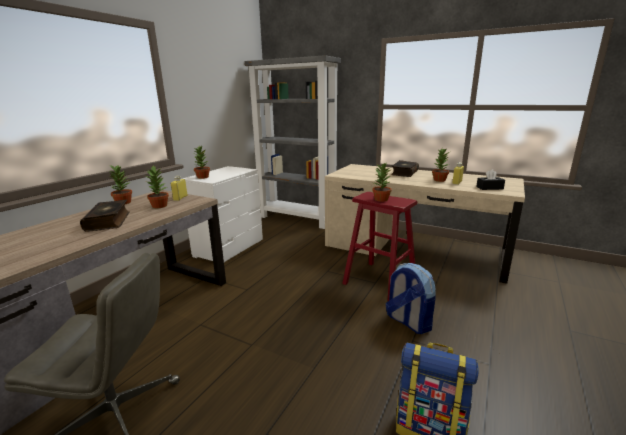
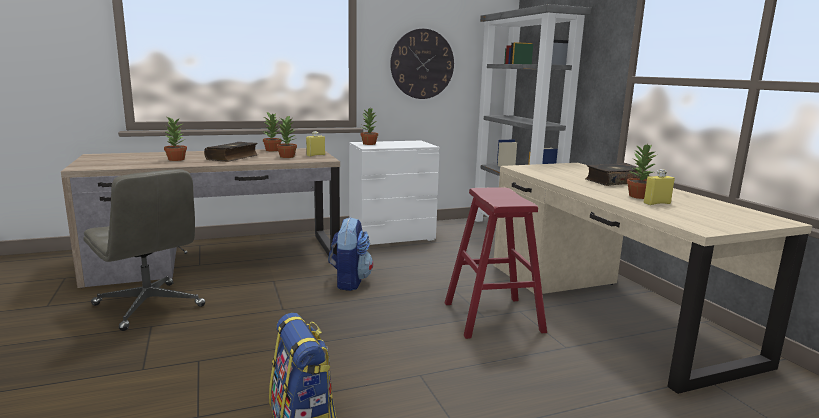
camera: 40 degrees right, 5 degrees down
(213, 103) = (422, 64): none -> wall clock
(381, 199) = (495, 196): potted plant -> potted plant (176, 159)
(408, 322) = (448, 360): backpack -> backpack (349, 281)
(489, 188) = (687, 218): black tissue box -> none

